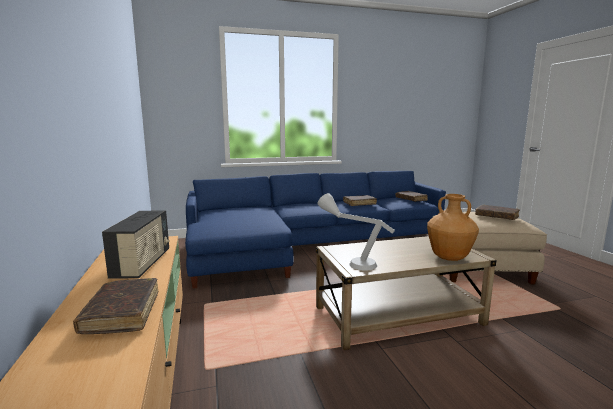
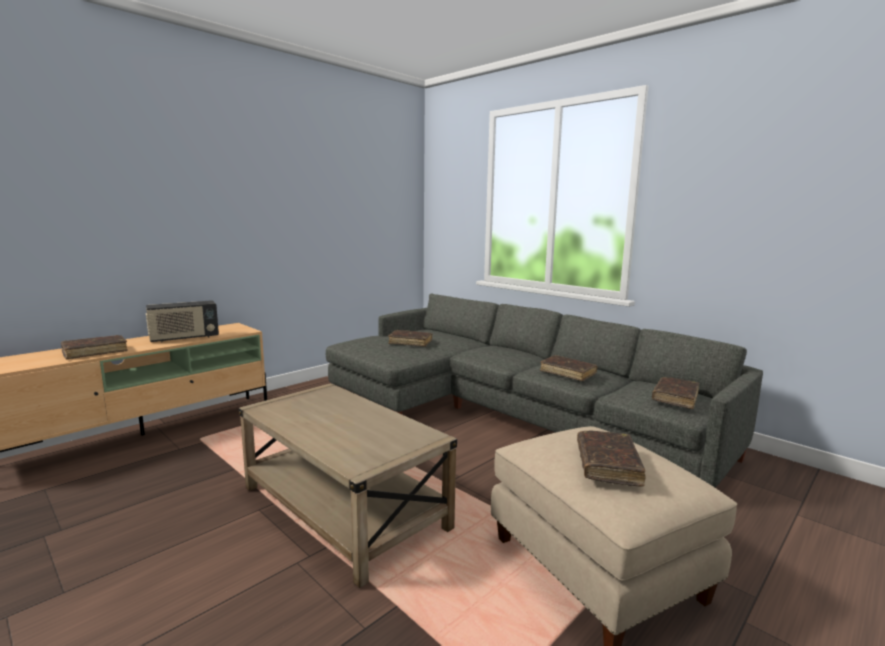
camera: 60 degrees right, 0 degrees up
(245, 216) = (410, 342): none -> brown book
(306, 246) = (502, 411): blue sofa -> grey sofa
(351, 261) = (289, 403): grey table lamp -> none
(449, 258) = (337, 449): brown vase -> none

